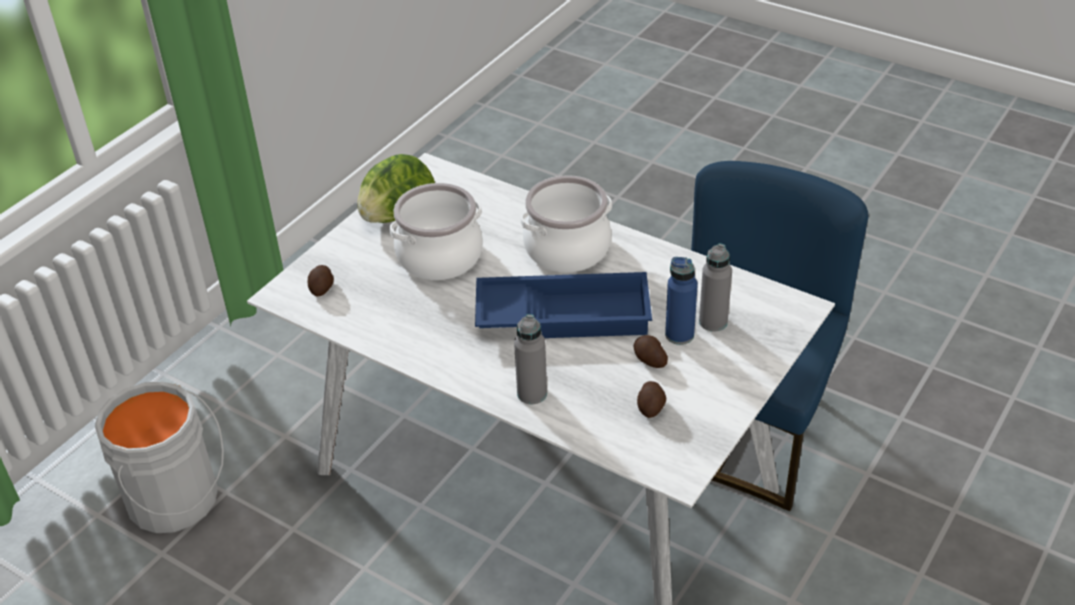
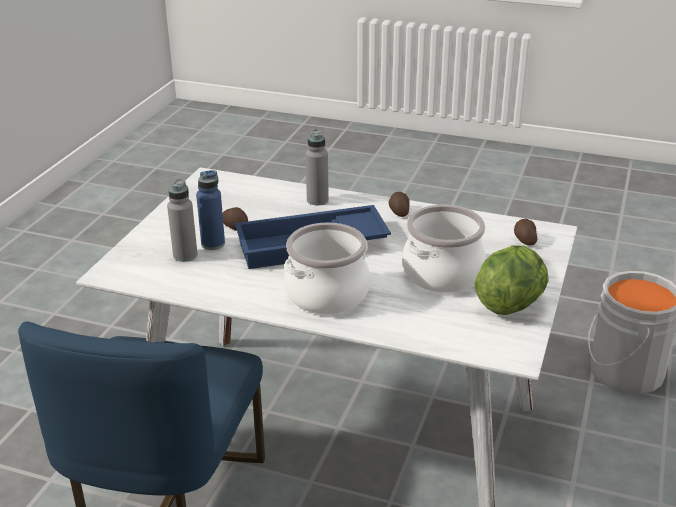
camera: 165 degrees right, 10 degrees down
(651, 406) = (230, 203): potato -> potato (399, 212)

